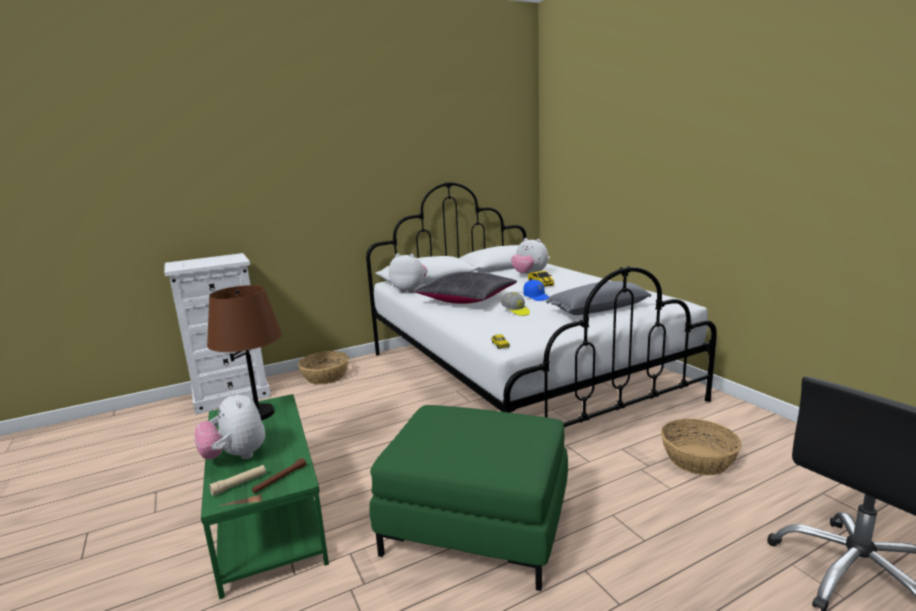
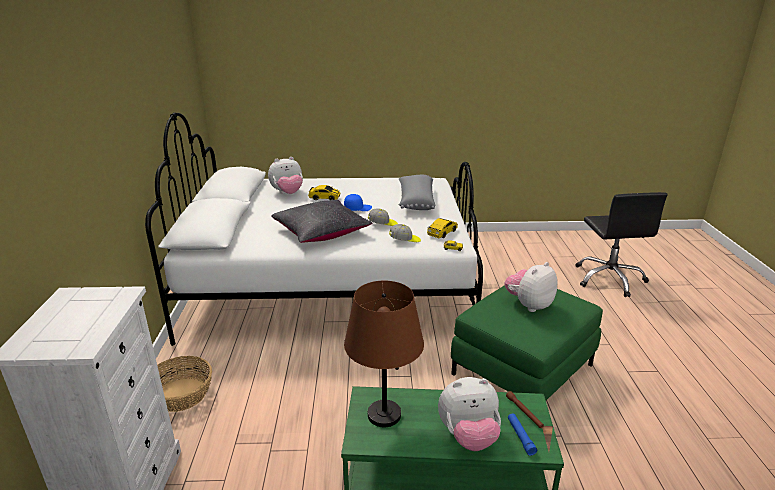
camera: 65 degrees left, 10 degrees up
(239, 484) = (520, 437): beige flashlight -> blue flashlight
(410, 290) = (244, 247): plush toy -> plush toy (529, 305)
(490, 325) = (405, 240): none -> cap
(533, 334) = (442, 233): none -> toy car
(698, 459) = (504, 271): basket -> none

